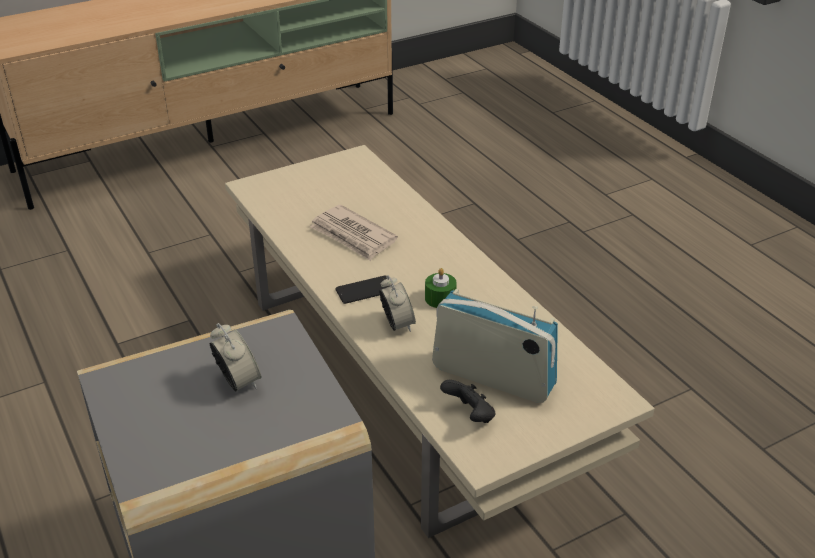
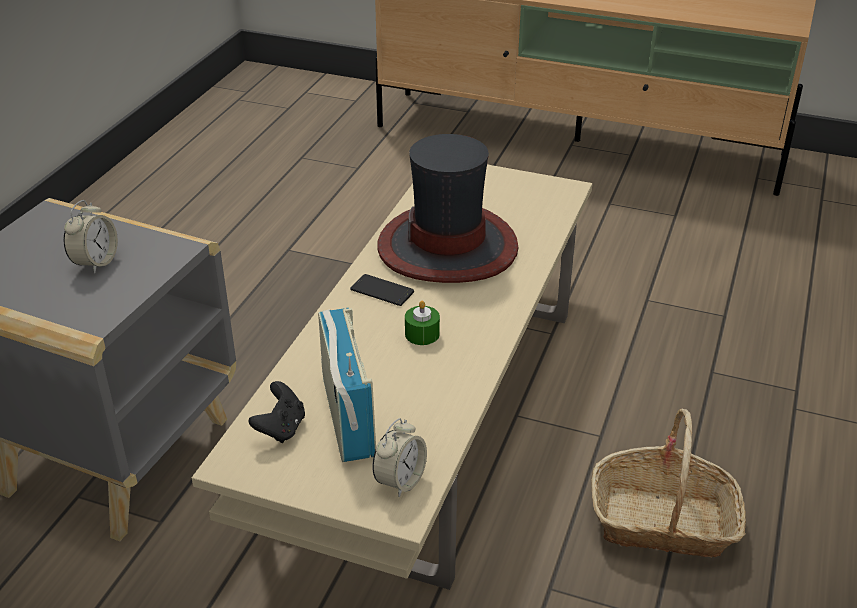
camera: 50 degrees right, 0 degrees up
(353, 236) = (448, 246): newspaper -> hat
(397, 324) = (357, 330): alarm clock -> alarm clock (400, 481)
(619, 336) = (663, 521): none -> basket

